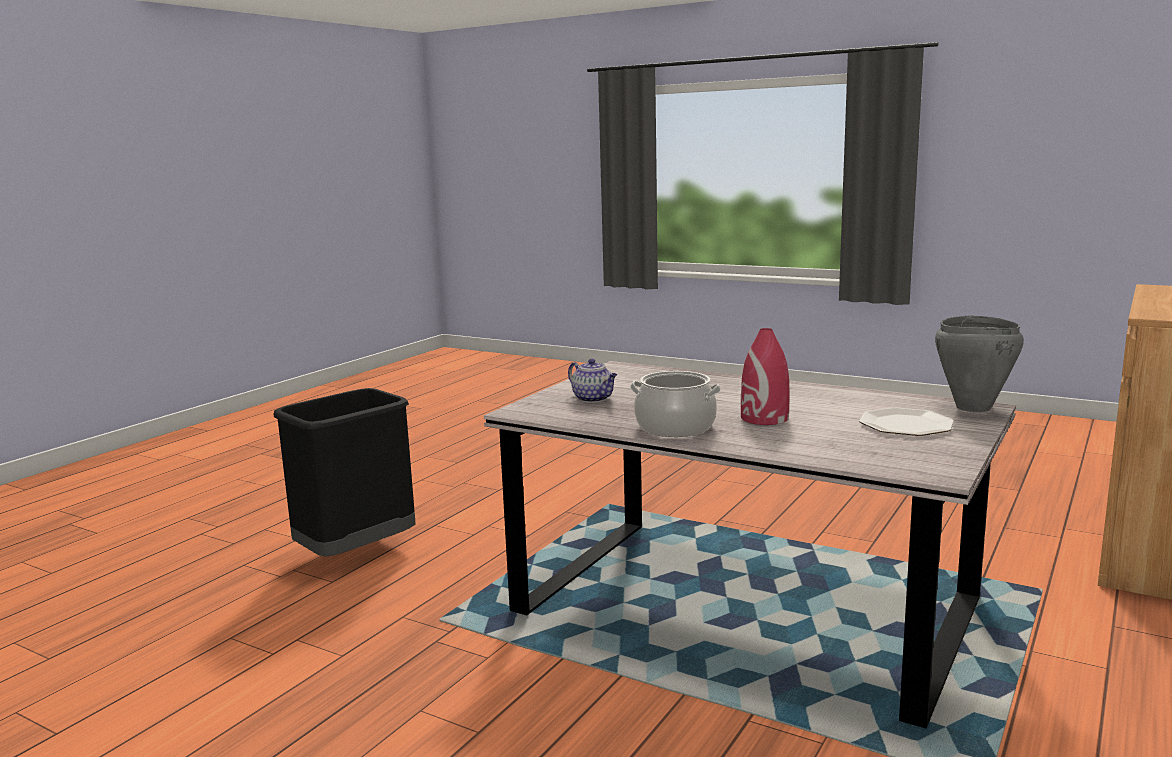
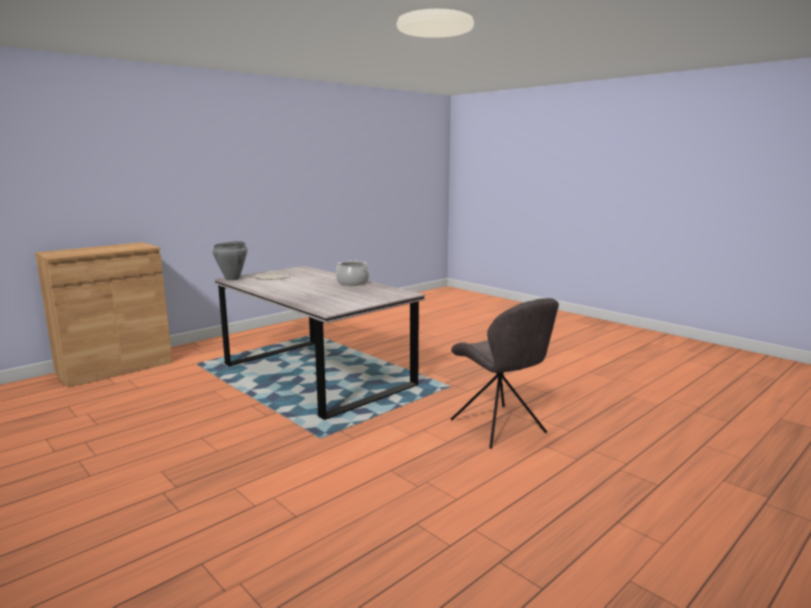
camera: 165 degrees left, 0 degrees up
(356, 553) = (499, 428): black trash can -> grey chair
(594, 399) = (368, 295): teapot -> none
(764, 418) = (314, 282): red vase -> none

